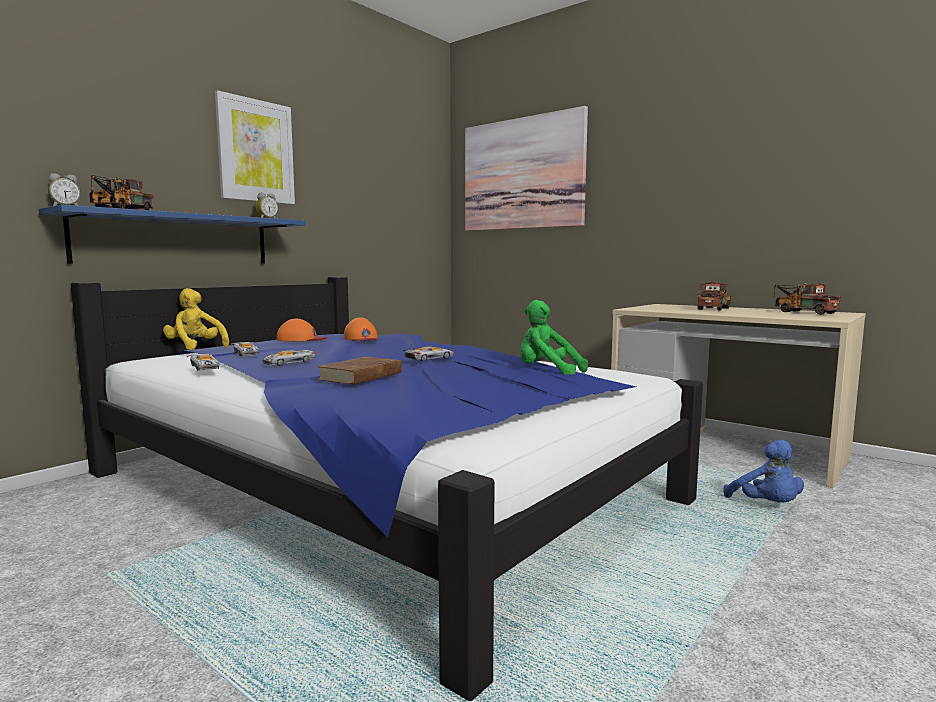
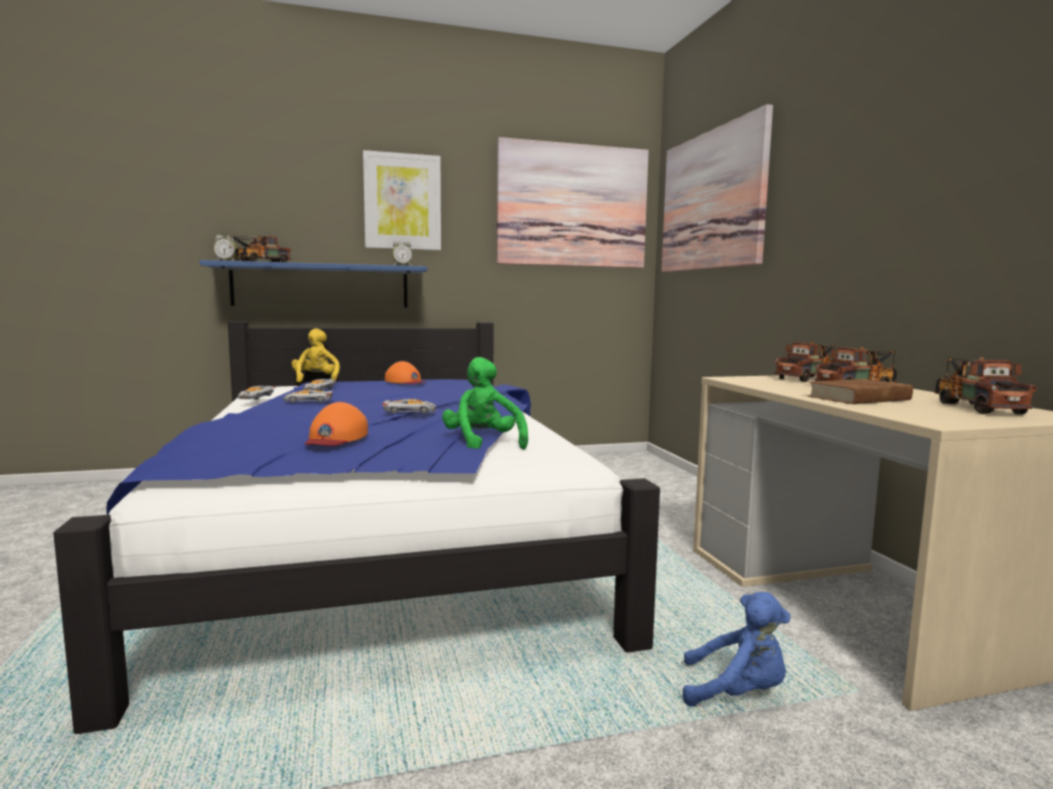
camera: 35 degrees right, 0 degrees up
(361, 338) = (448, 386): orange cap -> orange cap (336, 437)
(361, 376) = (291, 420): brown book -> brown book (859, 398)
(395, 168) = (572, 206): none -> picture
(666, 306) = (810, 378): none -> toy truck
(767, 505) = (737, 693): blue plush toy -> blue plush toy turned 90 degrees counterclockwise

